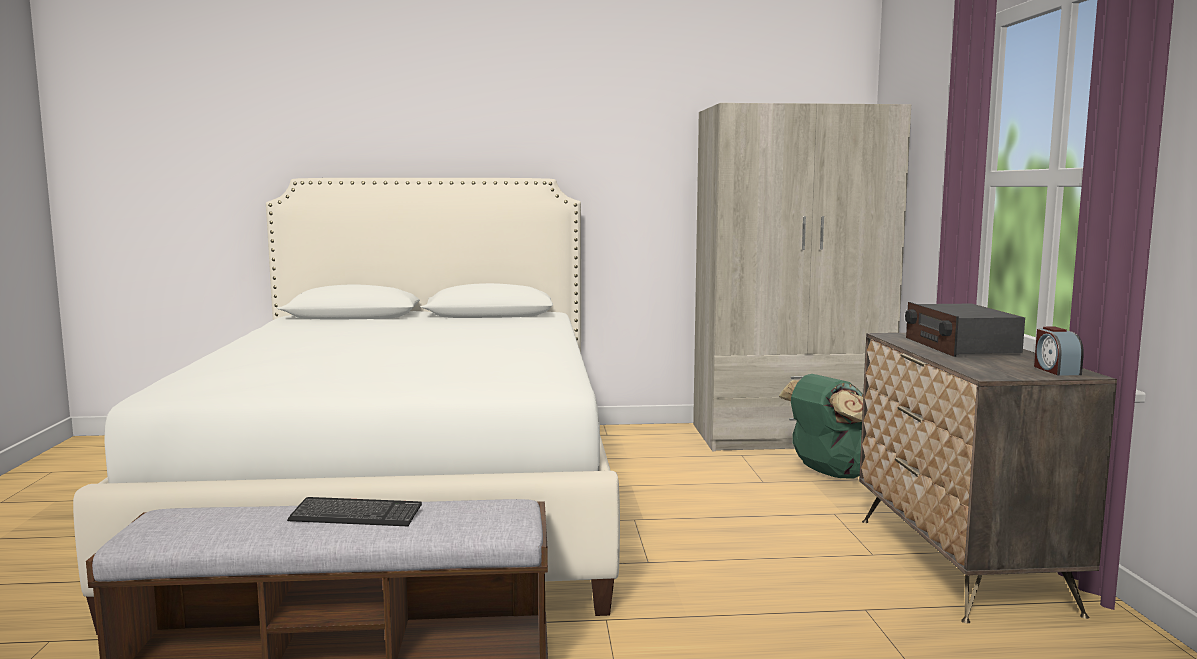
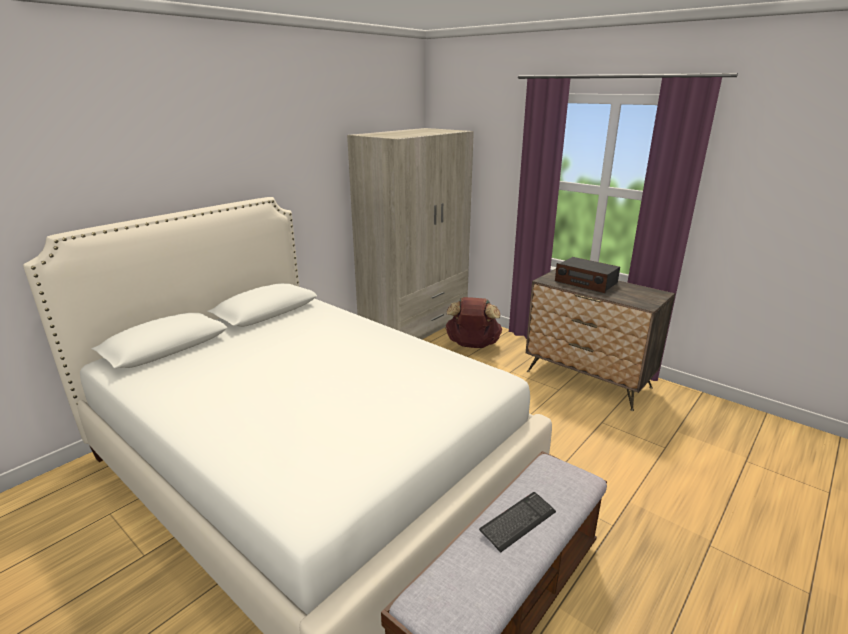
camera: 45 degrees left, 15 degrees up
(833, 474) = (472, 345): green backpack -> brown backpack
(1055, 370) = (651, 293): alarm clock -> none

